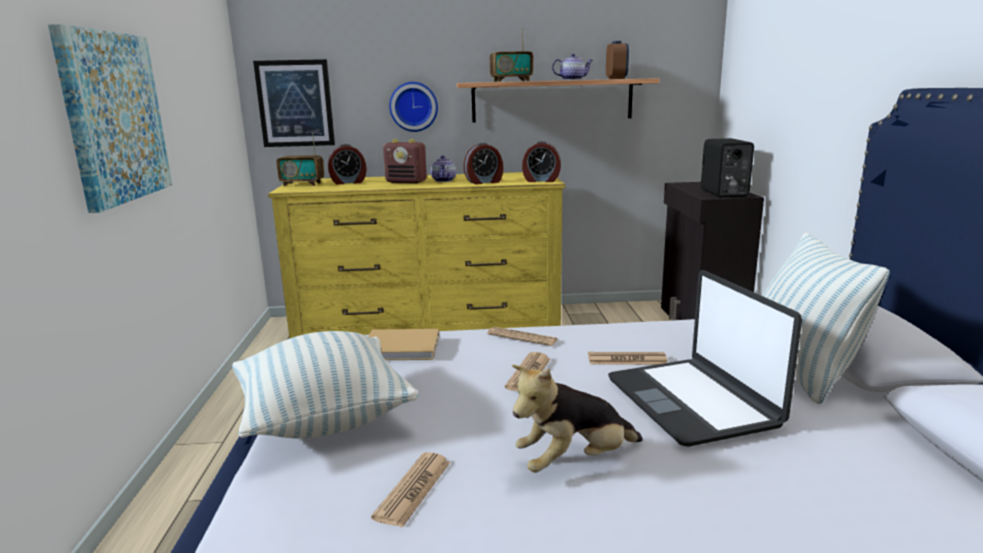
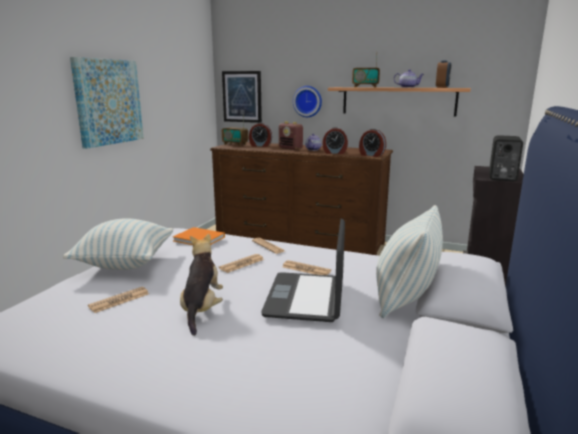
camera: 25 degrees right, 0 degrees up
(403, 347) = (200, 239): beige book -> orange book
(428, 326) = (299, 240): yellow dresser -> brown dresser
(574, 462) = (202, 309): plush toy -> plush toy turned 90 degrees clockwise

